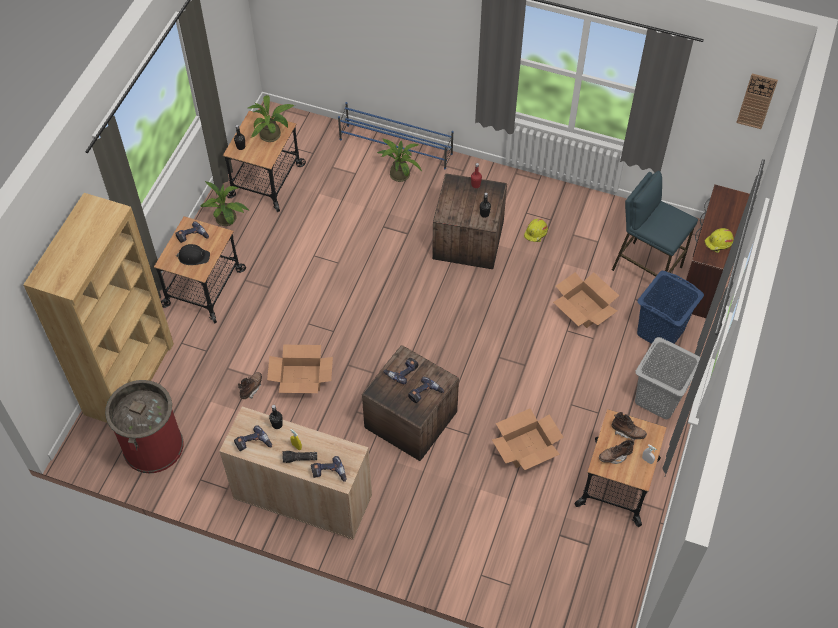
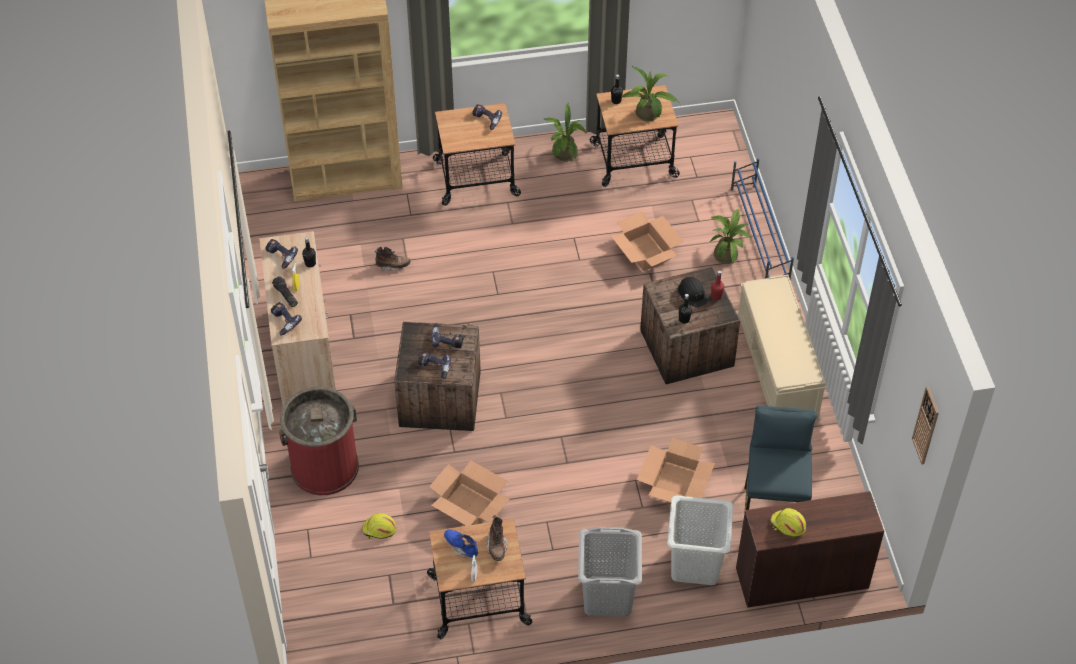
camera: 60 degrees right, 5 degrees down
(153, 446) = (289, 229): red trash can -> red trash can (324, 467)
(193, 256) = (465, 132): black hard hat -> black hard hat (692, 293)
(301, 378) = (429, 296): cardboard box -> cardboard box (646, 252)
(522, 199) = (777, 370): none -> beige bench
(536, 233) = (741, 401): yellow hard hat -> yellow hard hat (379, 529)
(615, 456) = (461, 547): brown boot -> blue boot
(661, 331) = (695, 565): blue laundry basket -> white laundry basket

